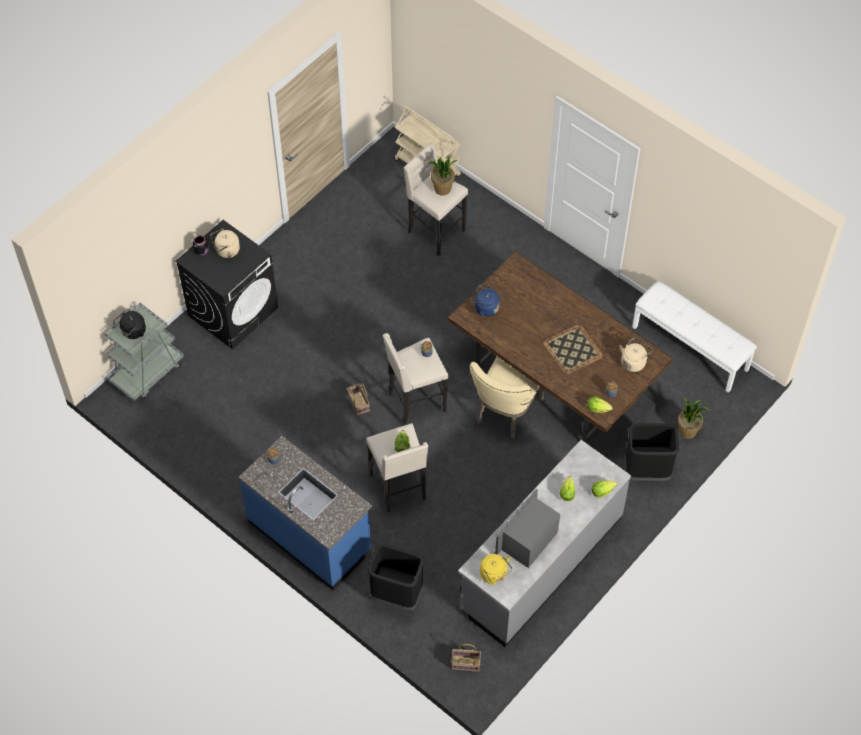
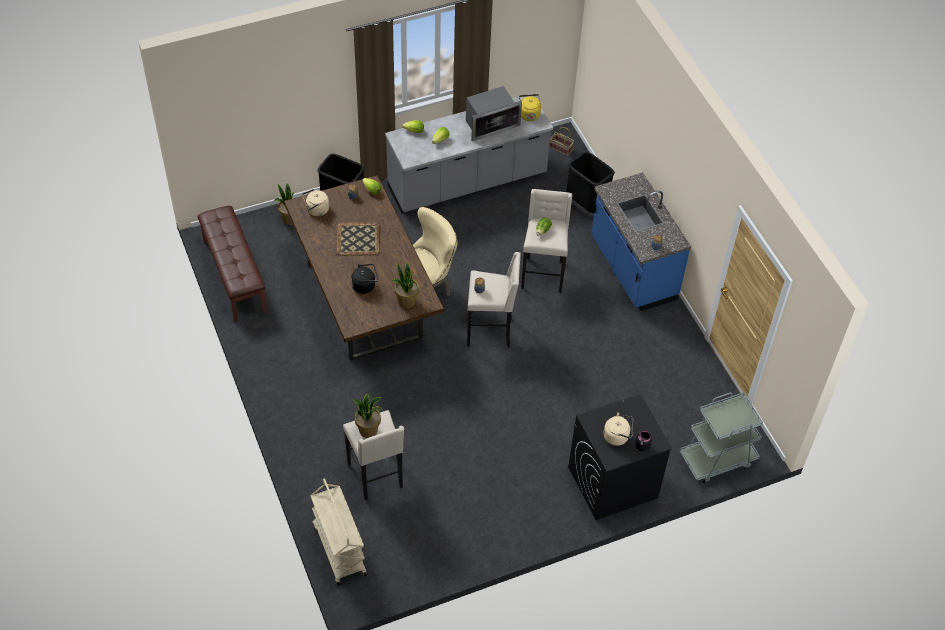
camera: 155 degrees left, 5 degrees down
(132, 332) = (734, 416): black kettle -> black kettle (365, 285)
(357, 403) = (540, 351): basket -> none
(485, 308) = (406, 301): blue kettle -> potted plant
(690, 348) = (234, 276): white bench -> brown bench

